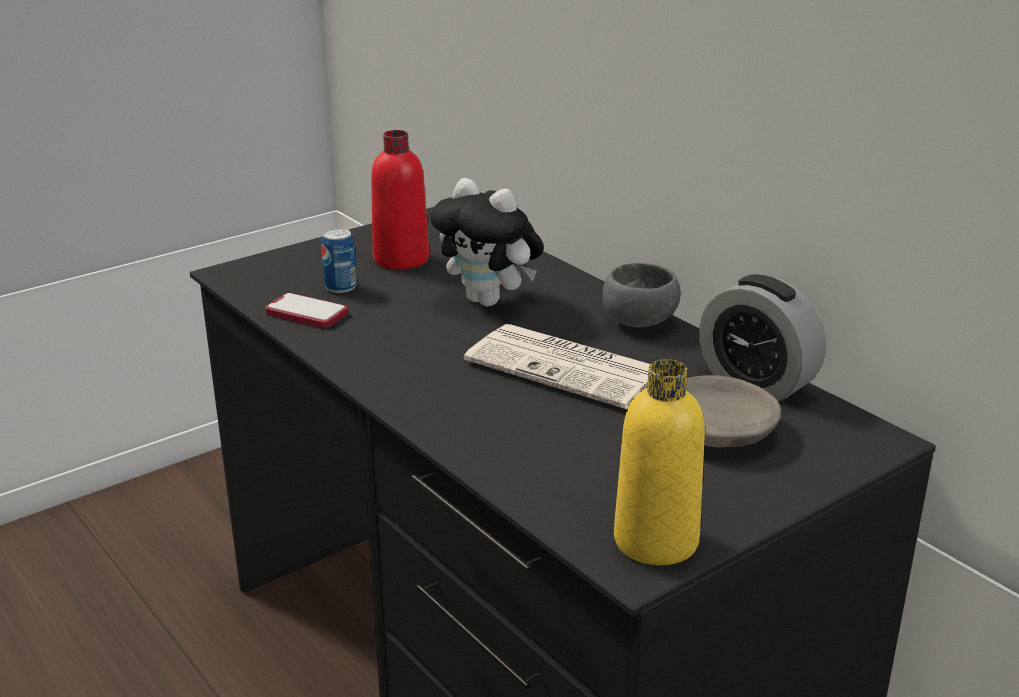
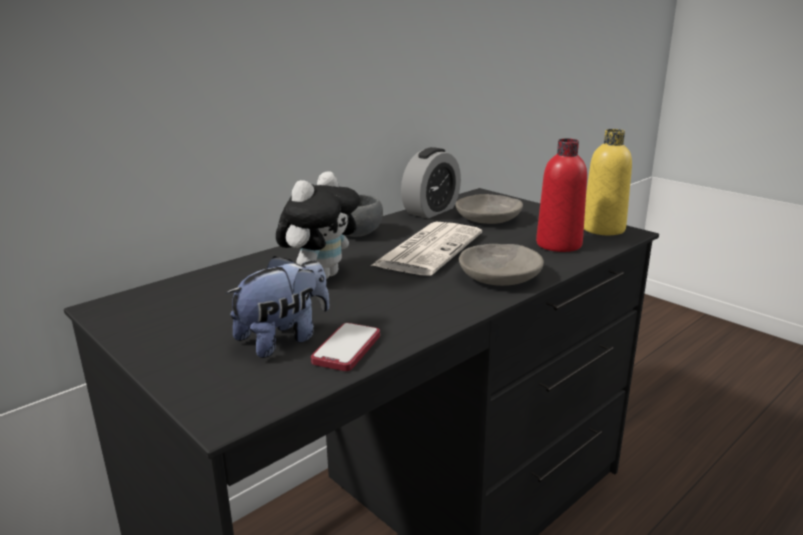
camera: 95 degrees left, 5 degrees down
(340, 287) = (284, 339): can -> plush toy
(401, 259) = (219, 316): red bottle -> red bottle (558, 244)
(457, 409) = (500, 276): none -> grey bowl

